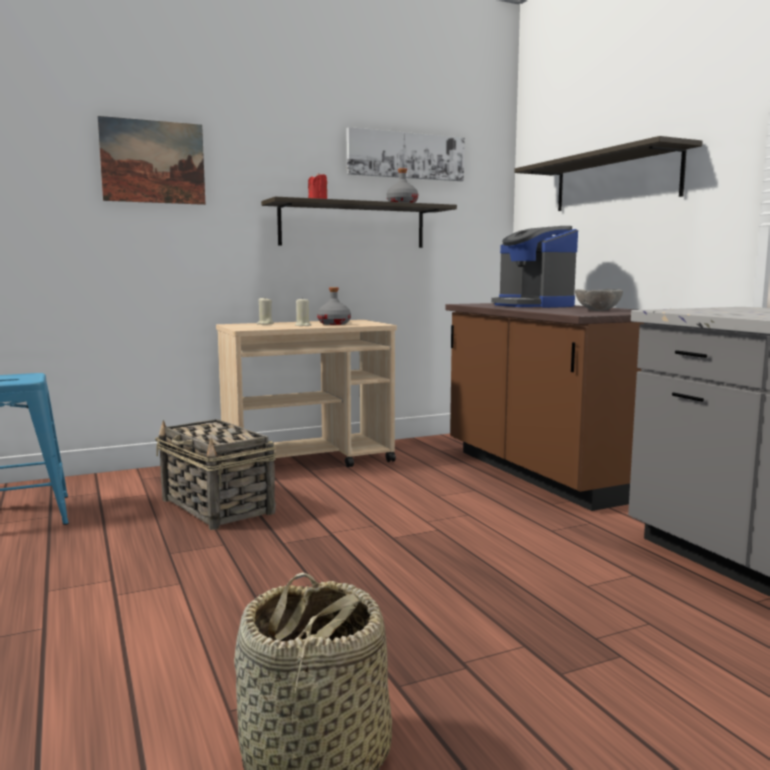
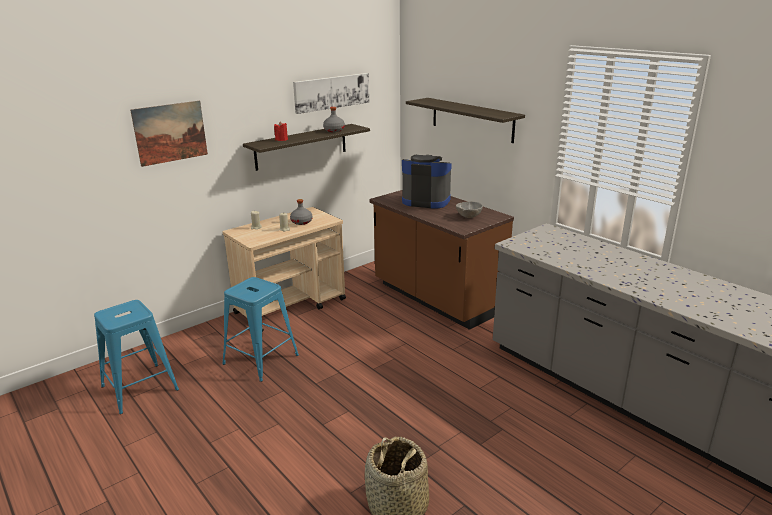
camera: 15 degrees left, 15 degrees up
(218, 507) = (260, 359): basket -> blue stool
(533, 305) = (426, 201): coffee machine -> coffee machine turned 150 degrees clockwise

